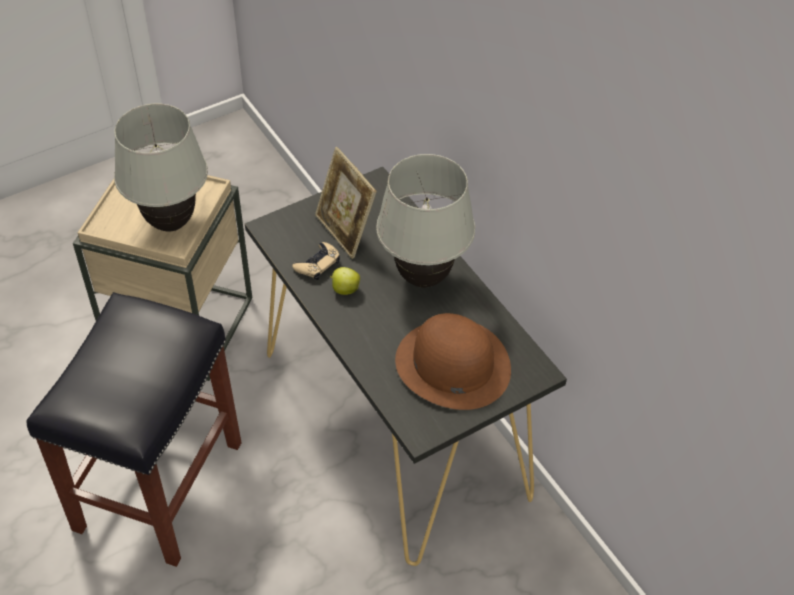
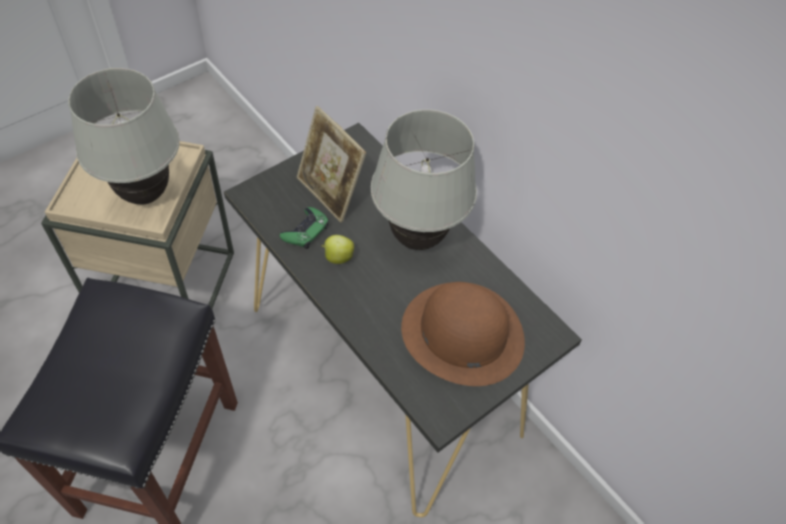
camera: 10 degrees left, 5 degrees up
(317, 264) = (305, 231): beige game controller -> green game controller

